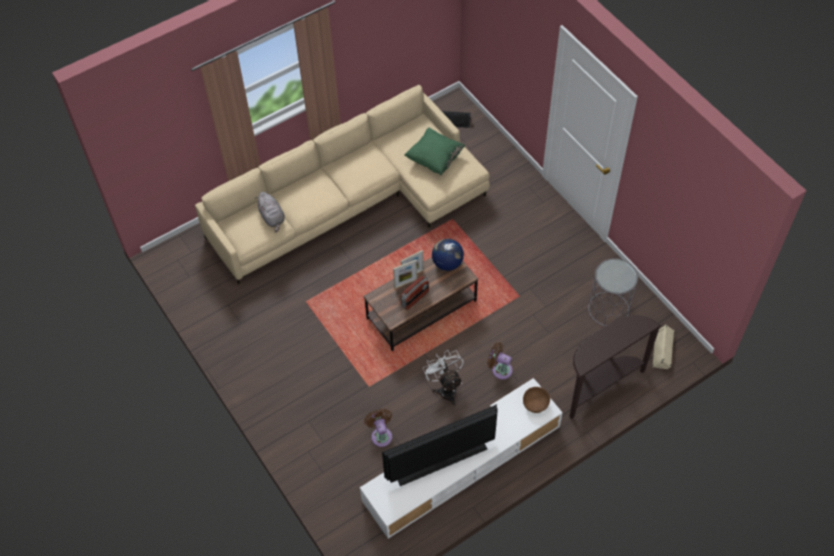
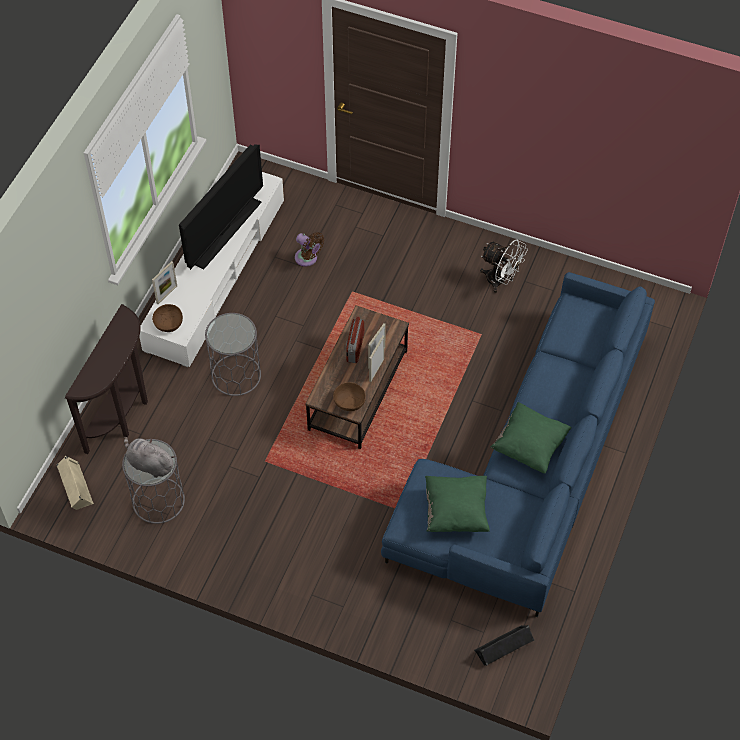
camera: 145 degrees right, 0 degrees up
(272, 218) = (570, 343): grey plush toy -> grey plush toy (149, 464)
(352, 201) = (530, 467): beige sofa -> blue sofa
(357, 171) = (529, 446): none -> green pillow
(446, 388) = (277, 329): white fan -> white fan (500, 281)
(447, 263) = (349, 402): globe -> brown bowl
(500, 369) = (236, 375): brown fan -> grey side table
(522, 430) = (167, 294): none -> picture frame

